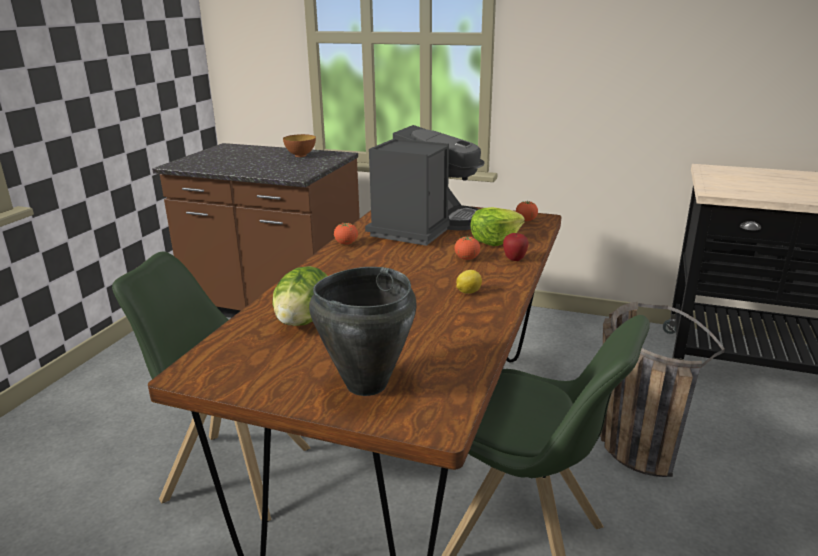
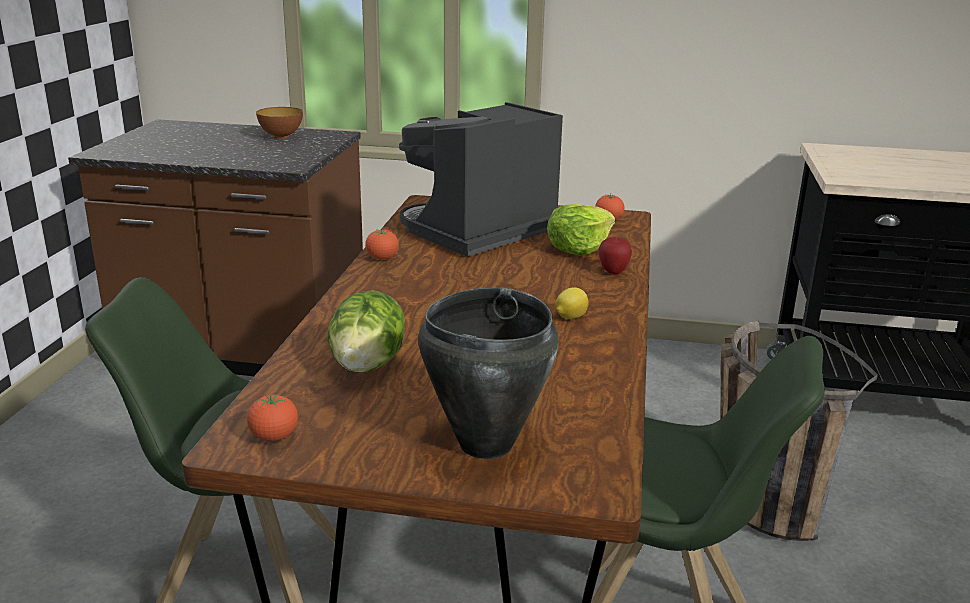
camera: 10 degrees left, 0 degrees up
(424, 226) = (479, 232): coffee machine -> coffee machine turned 150 degrees counterclockwise
(467, 259) = (551, 273): tomato -> tomato (274, 437)

